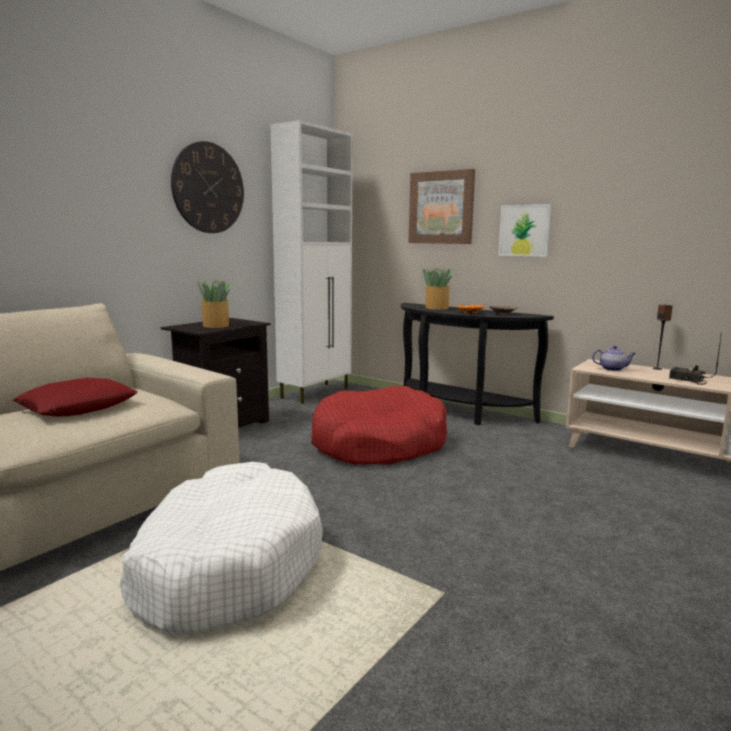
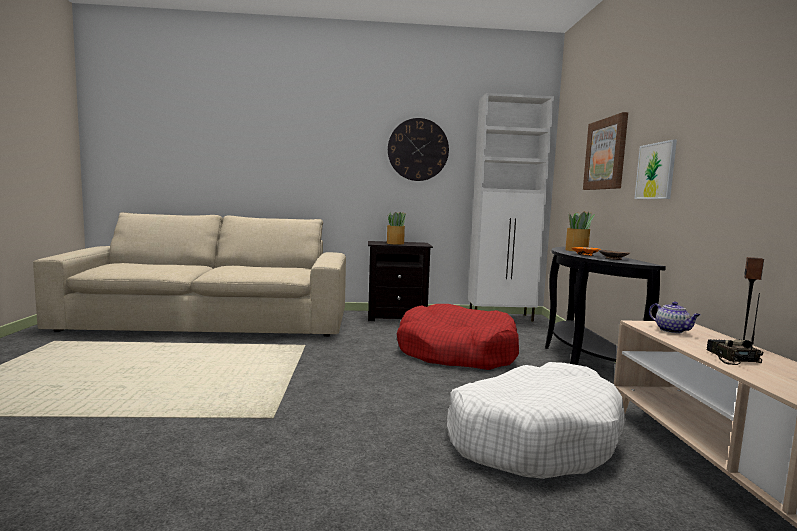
camera: 50 degrees right, 5 degrees down
(78, 407) = (260, 268): red pillow -> none
(226, 565) = (241, 363): white dog bed -> white dog bed (532, 437)

